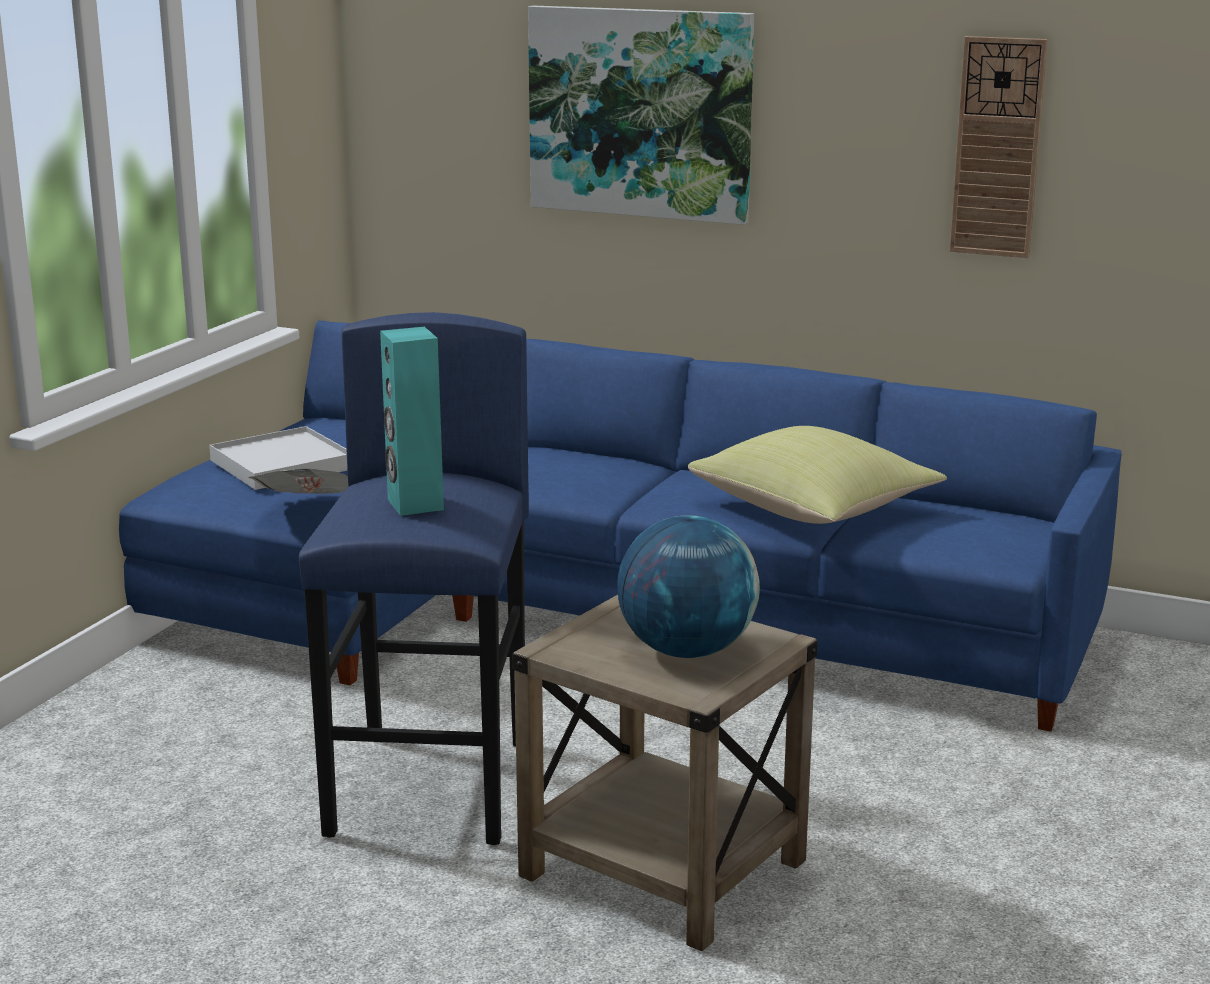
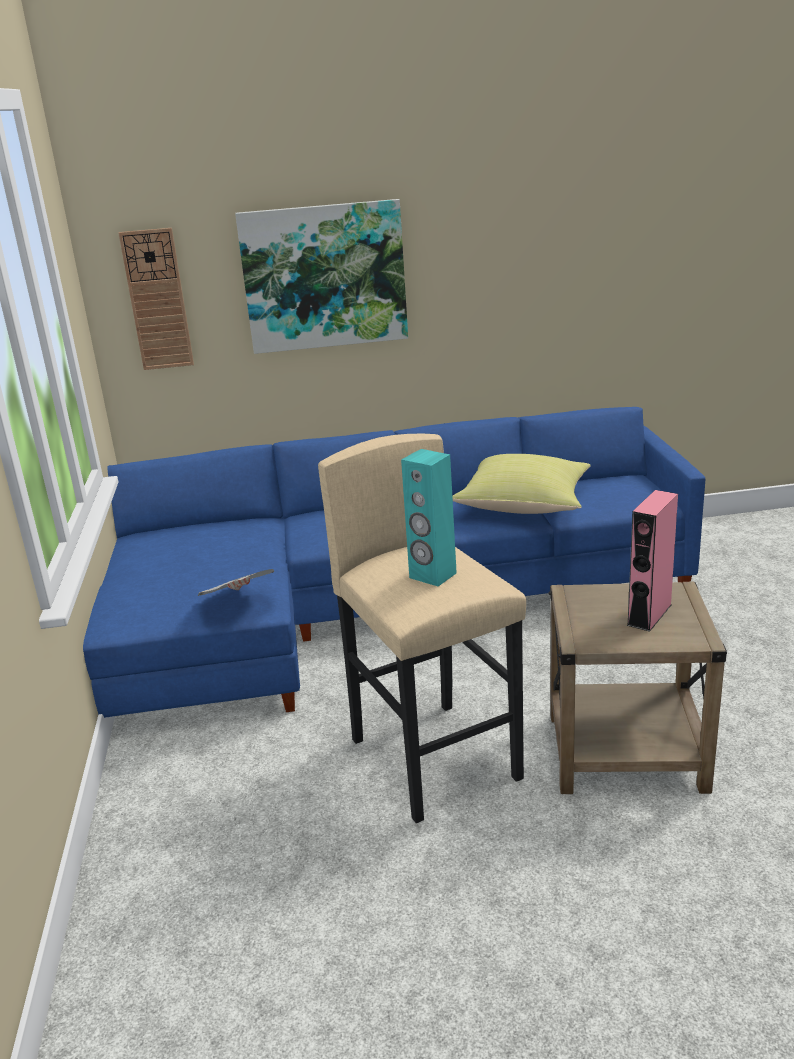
camera: 30 degrees left, 5 degrees up
(282, 464) = (167, 575): white tray -> none
(432, 787) = (435, 758): blue stool -> beige stool
(687, 651) = (649, 615): globe -> pink speaker
(998, 147) = (559, 263): wall clock -> wall clock (157, 300)

